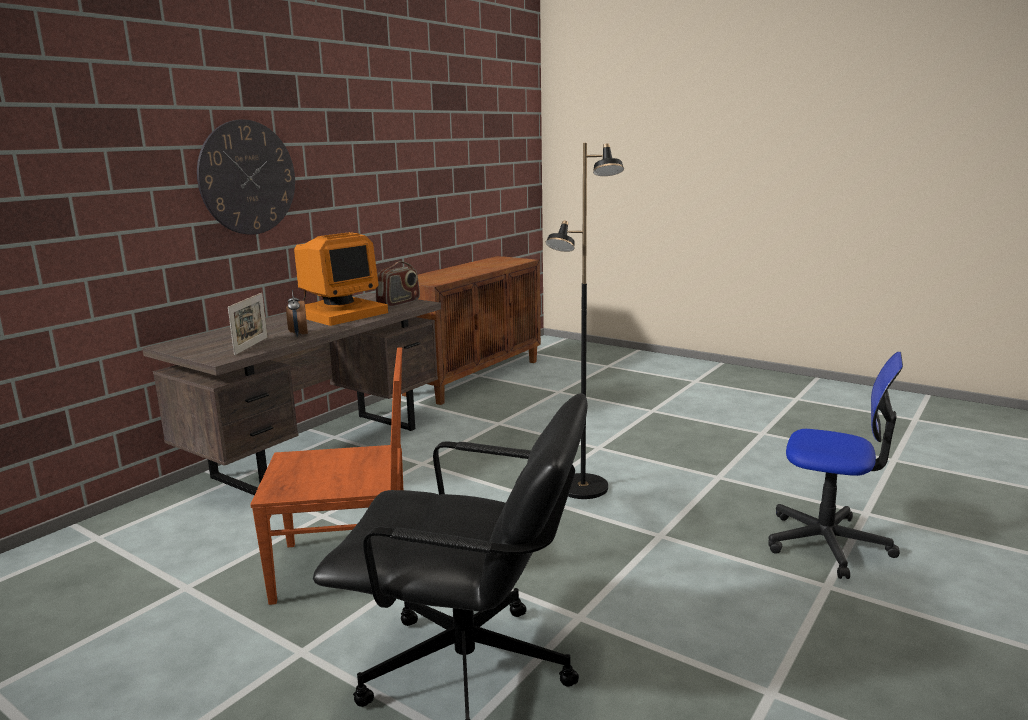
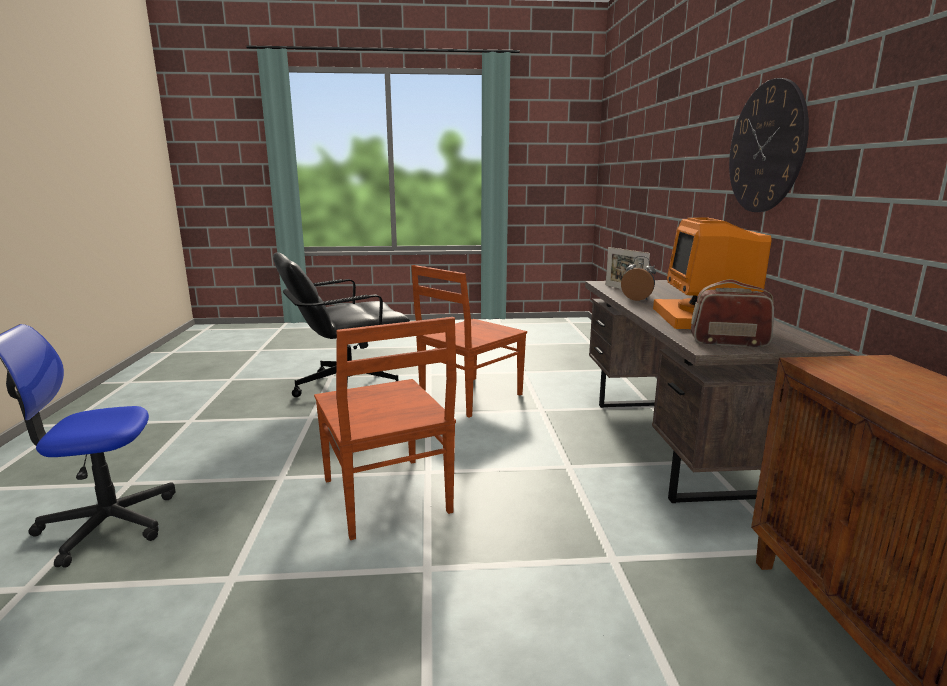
camera: 140 degrees right, 0 degrees up
(399, 303) = (728, 342): radio -> radio turned 105 degrees clockwise
(583, 488) = (386, 497): black floor lamp -> brown chair

